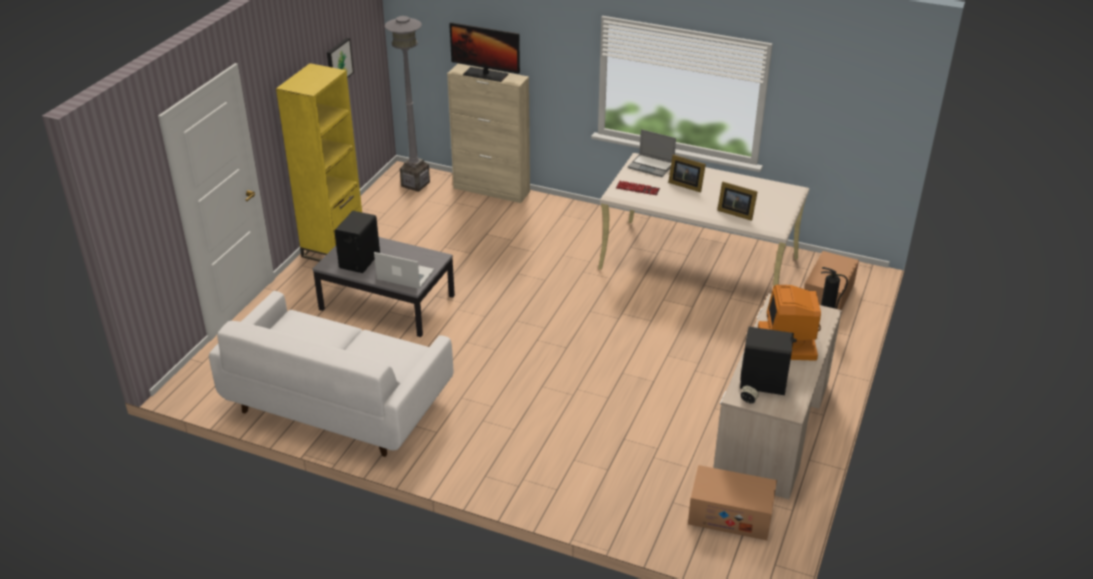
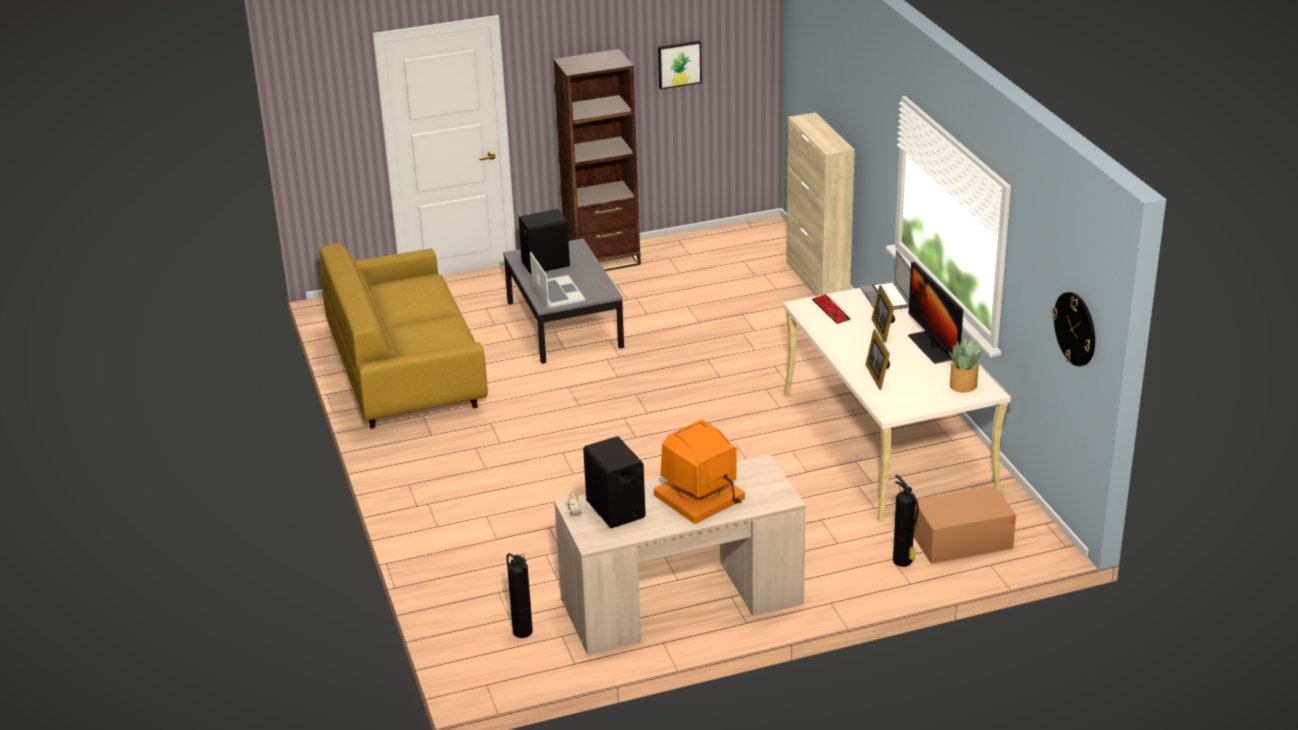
camera: 50 degrees right, 5 degrees down
(334, 246) = (602, 260): yellow bookcase -> brown bookcase
(338, 402) = (406, 374): white sofa -> yellow sofa
(415, 184) = (759, 243): grey floor lamp -> none
(485, 74) = (818, 132): monitor -> monitor (933, 347)
(730, 515) = (522, 631): cardboard box -> fire extinguisher
(781, 194) = (962, 385): none -> potted plant
(872, 119) = (1075, 328): none -> wall clock

